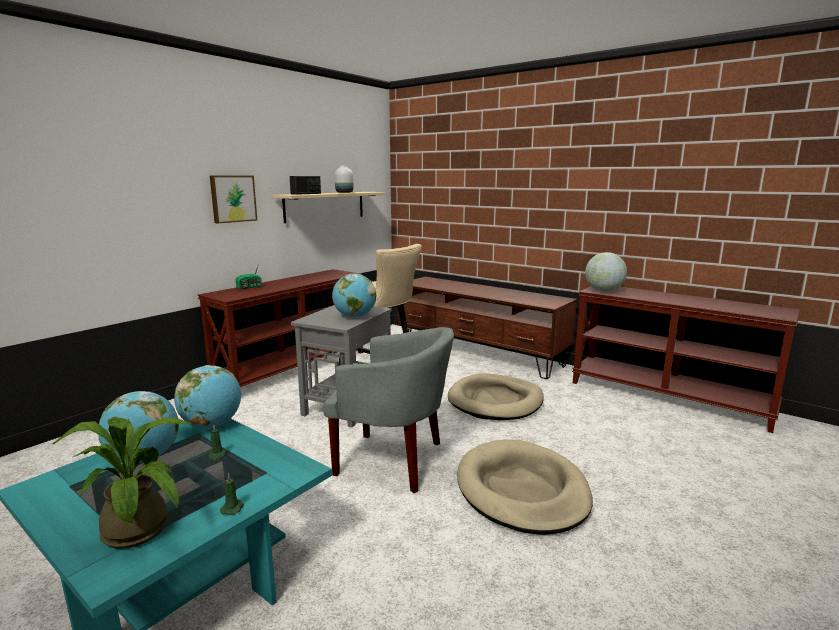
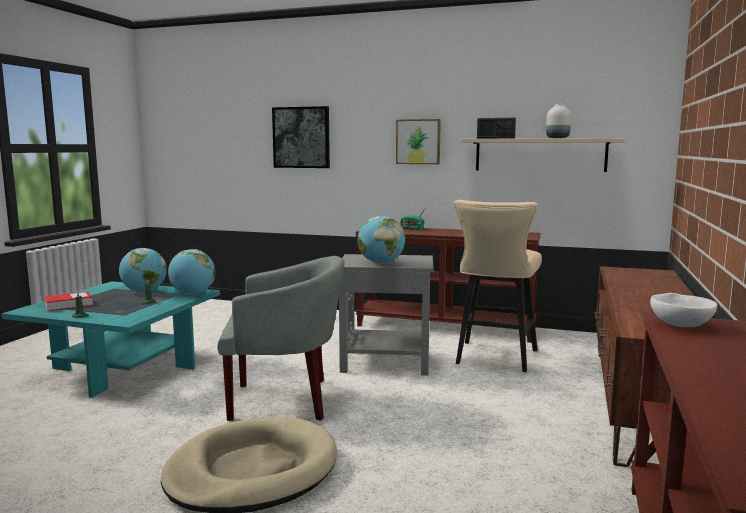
camera: 70 degrees right, 5 degrees down
(85, 198) = (301, 137): none -> picture
(137, 525) = (69, 305): potted plant -> book
(394, 461) = (285, 400): grey armchair -> grey armchair turned 90 degrees counterclockwise
(495, 401) = (477, 433): beige dog bed -> none
(604, 291) = (681, 325): globe -> white bowl

